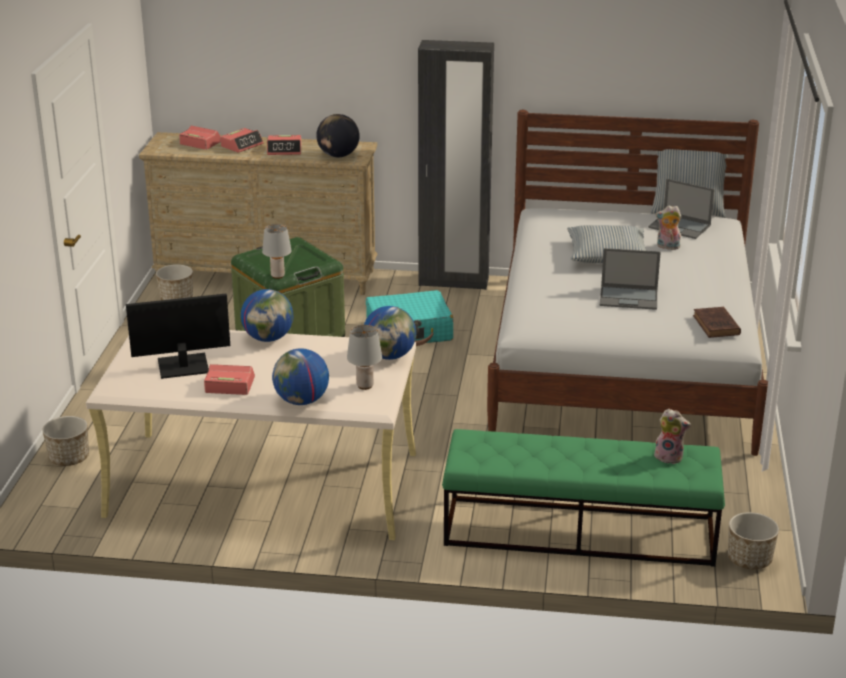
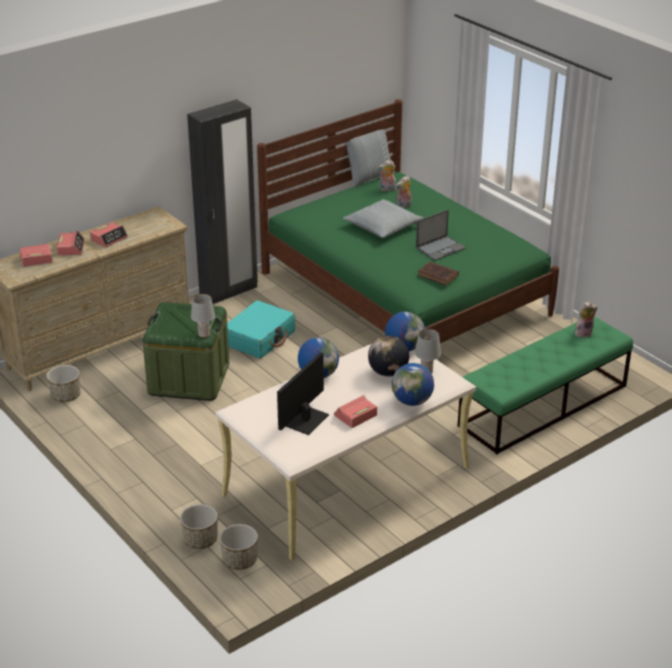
camera: 45 degrees left, 5 degrees up
(338, 155) = (154, 227): globe -> globe (388, 372)
(623, 358) = (404, 293): white bed -> green bed
(680, 226) = (387, 189): laptop -> plush toy
(716, 326) = (508, 244): brown book -> brown book (439, 276)
(749, 559) = (633, 373): planter -> planter (240, 560)

